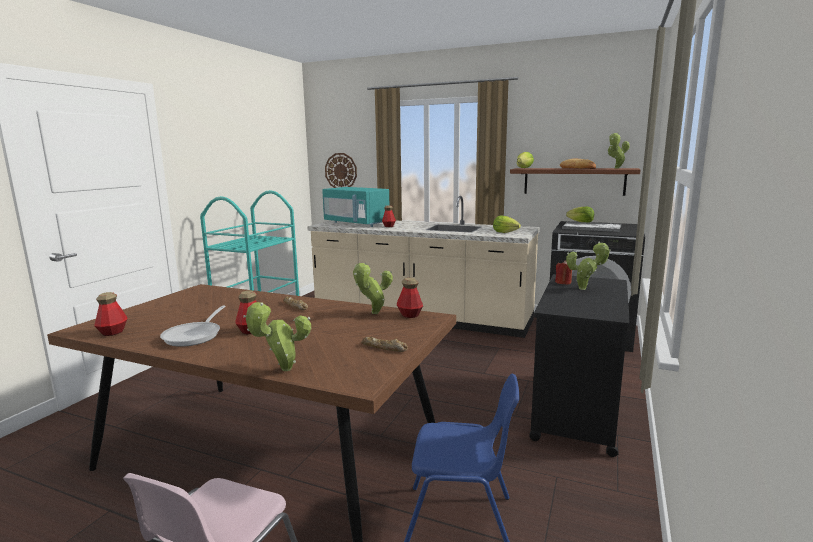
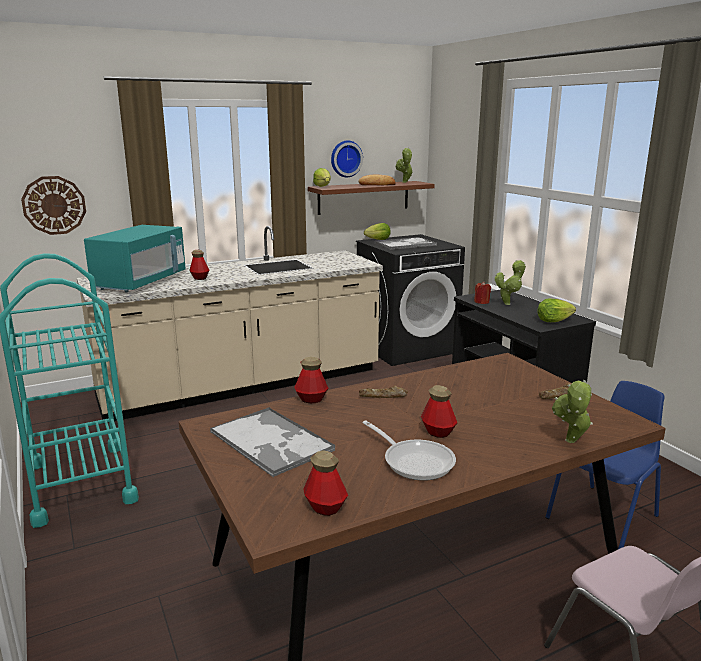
camera: 50 degrees left, 5 degrees up
(191, 303) = (272, 442): none -> tray
(356, 223) = (141, 282): turquoise microwave -> turquoise microwave turned 60 degrees counterclockwise
(373, 313) = (462, 375): potted plant -> none
(409, 315) = (486, 365): bottle -> bottle (311, 399)
(505, 232) = (343, 262): lettuce -> lettuce (553, 321)
(556, 144) = (345, 158): none -> wall clock

